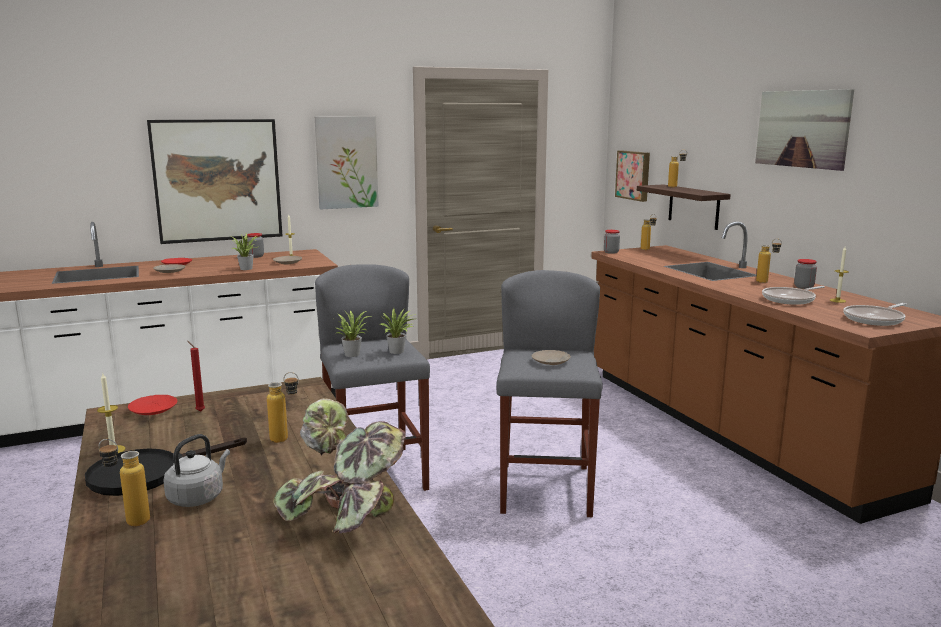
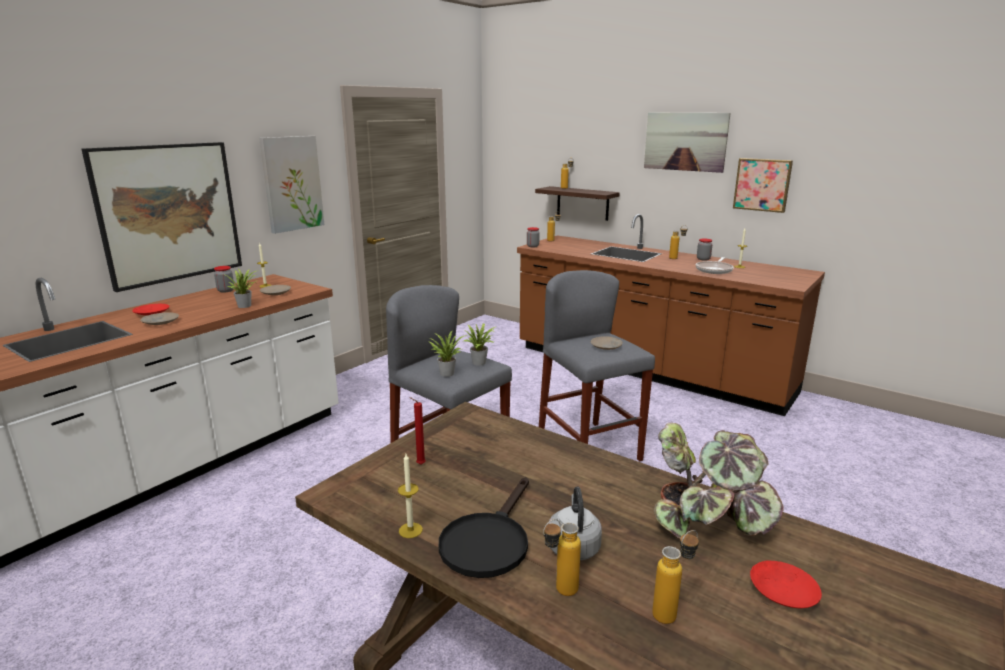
camera: 30 degrees left, 5 degrees up
(154, 410) = (372, 476): red plate -> red plate (782, 590)
(286, 439) = (545, 468): bottle -> bottle (671, 612)
(634, 175) = (516, 179): picture -> picture (762, 184)
(875, 319) = (783, 277): frying pan -> none

